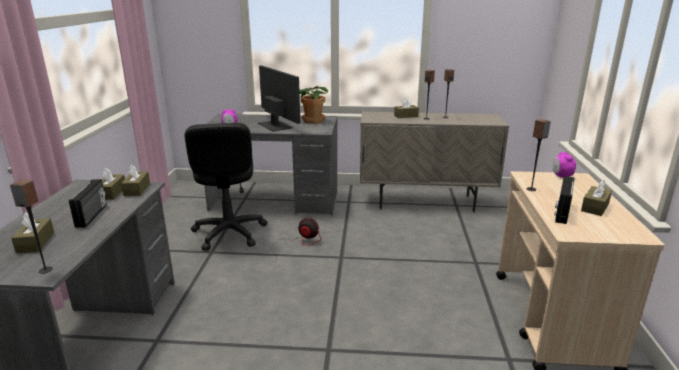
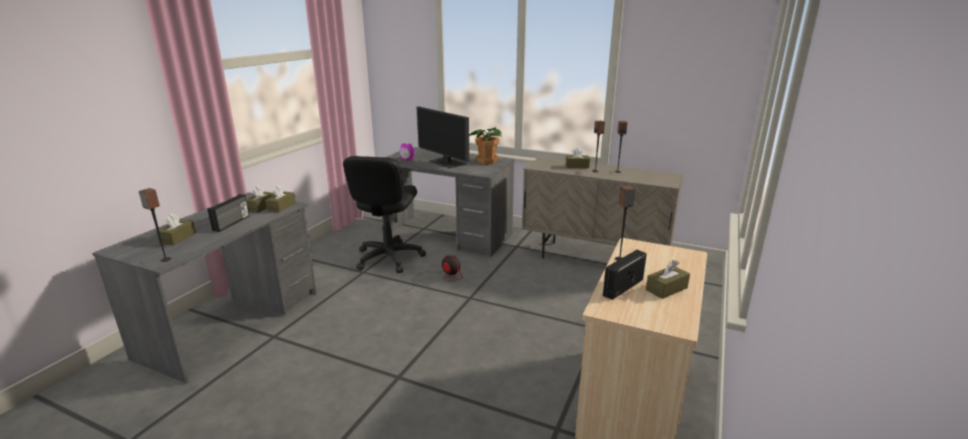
camera: 20 degrees right, 0 degrees up
(275, 125) = (447, 162): monitor -> monitor turned 150 degrees clockwise
(561, 176) = (670, 251): alarm clock -> none

